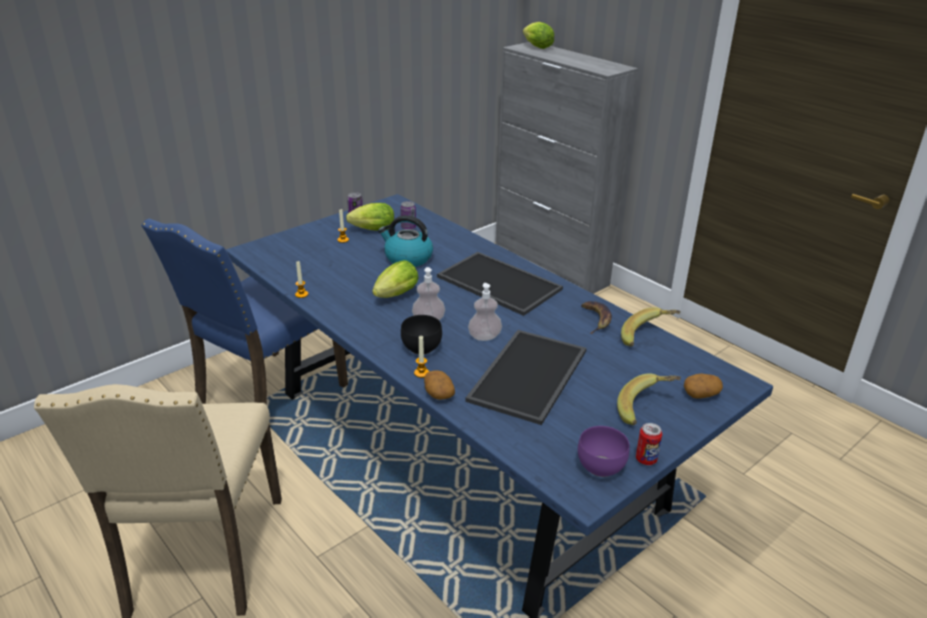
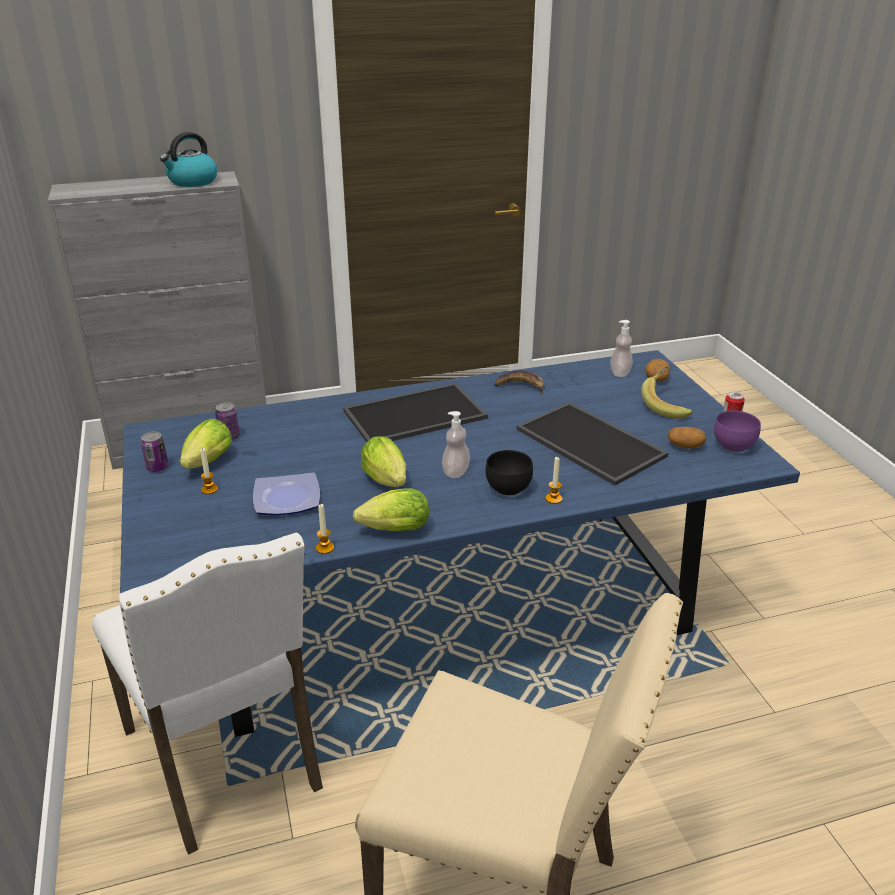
camera: 65 degrees left, 0 degrees up
(267, 398) = (228, 759): blue chair -> white chair
(350, 267) = (288, 498): none -> plate
(407, 258) = (307, 454): kettle -> kettle (192, 182)
(438, 393) = (594, 497): potato -> potato (685, 446)
(484, 337) = (511, 448): soap dispenser -> soap dispenser (620, 373)
(536, 47) = (80, 187): lettuce -> lettuce (391, 530)
(648, 338) = (565, 373): banana -> none

